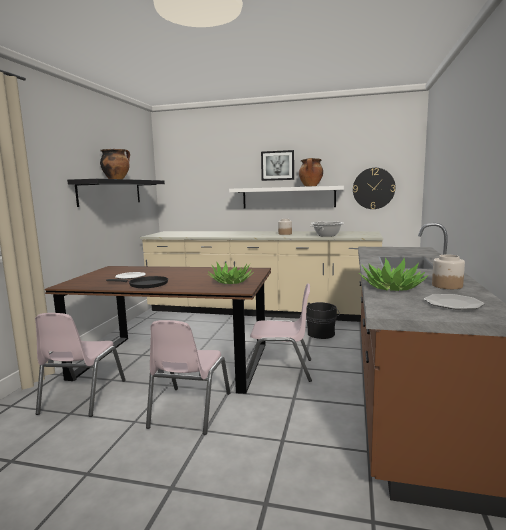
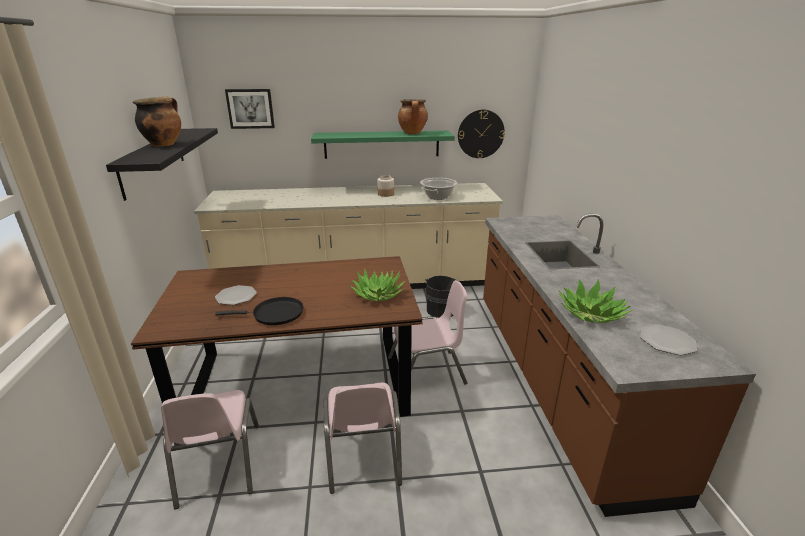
camera: 20 degrees left, 15 degrees up
(277, 165) = (367, 104): picture -> picture (250, 108)
(288, 197) = (382, 144): white shelf -> green shelf
(446, 286) = (635, 303): jar -> none

